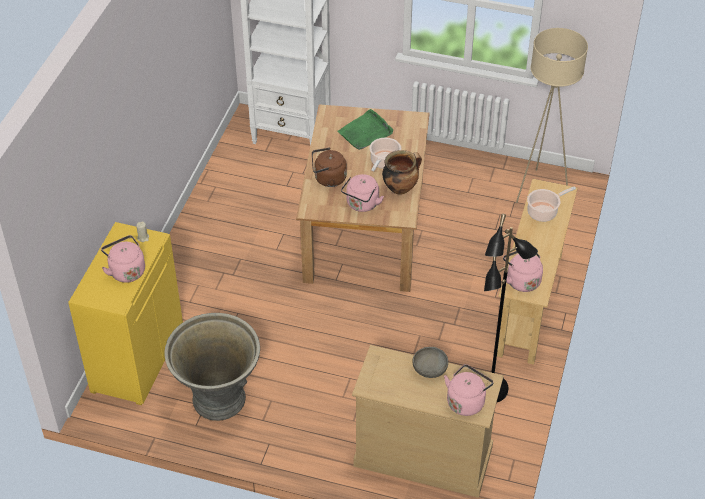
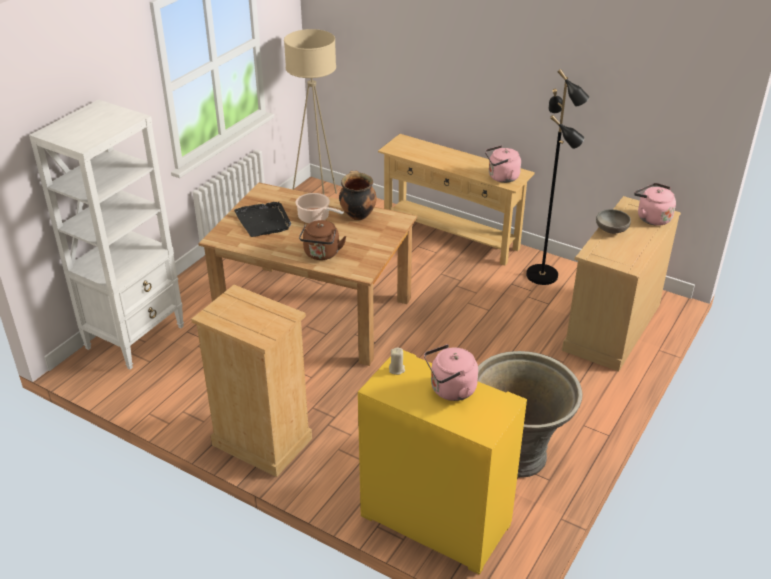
camera: 75 degrees left, 10 degrees down
(194, 239) = (261, 442): none -> beige dresser
(361, 205) = (370, 240): pink kettle -> none
(365, 132) = (264, 221): green tray -> black tray
(544, 212) = (422, 153): cooking pot -> none

